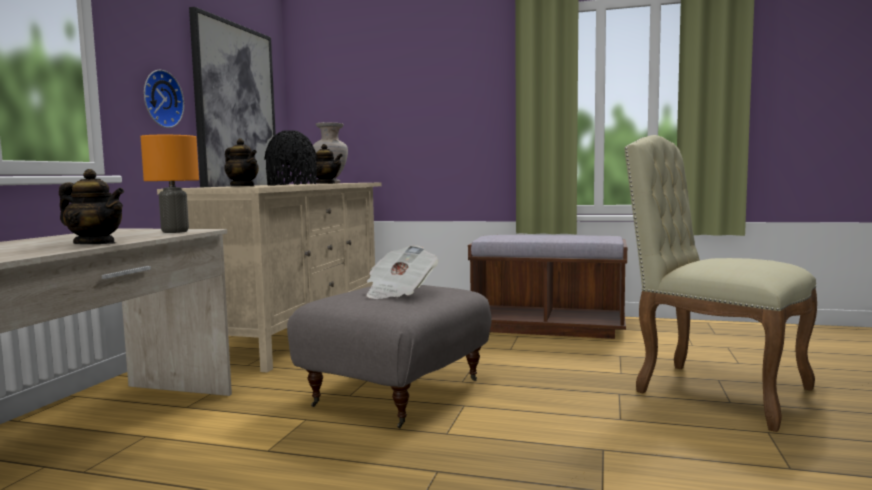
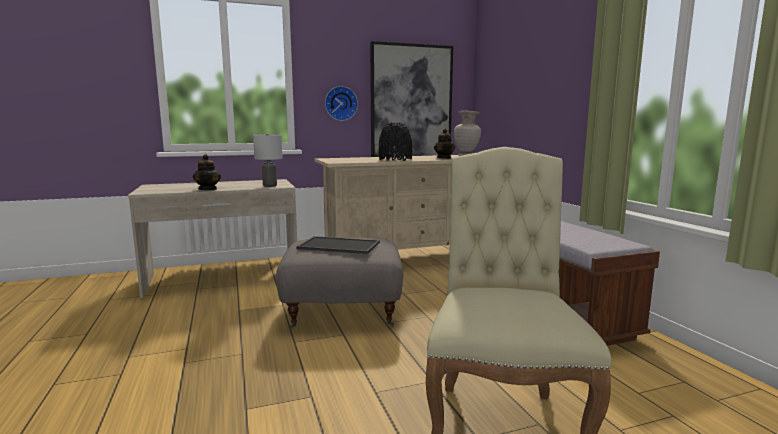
camera: 55 degrees right, 5 degrees up
(175, 232) = (269, 186): orange table lamp -> white table lamp
(242, 186) = (360, 159): teapot -> none
(399, 292) = (337, 246): newspaper -> tray

